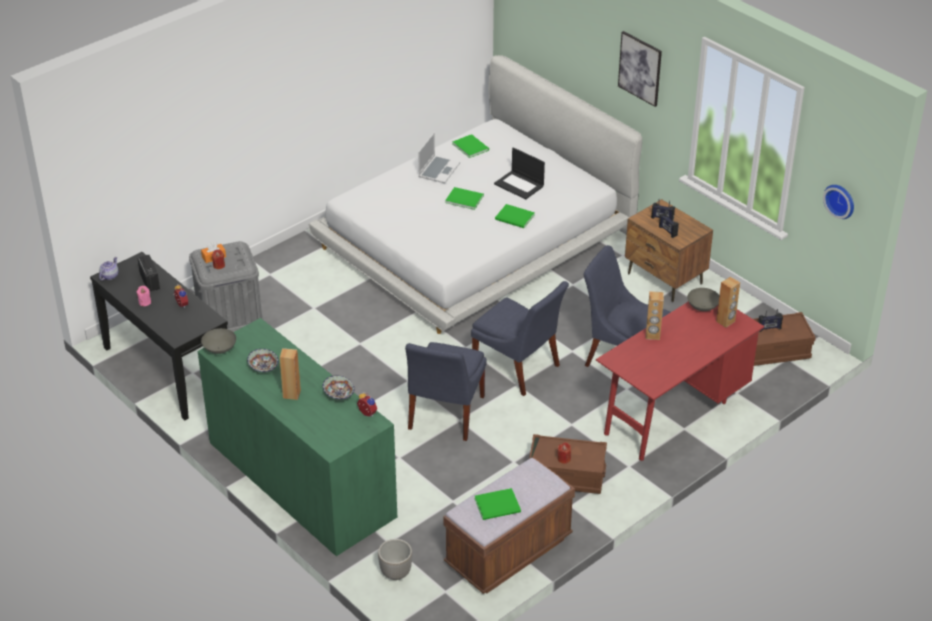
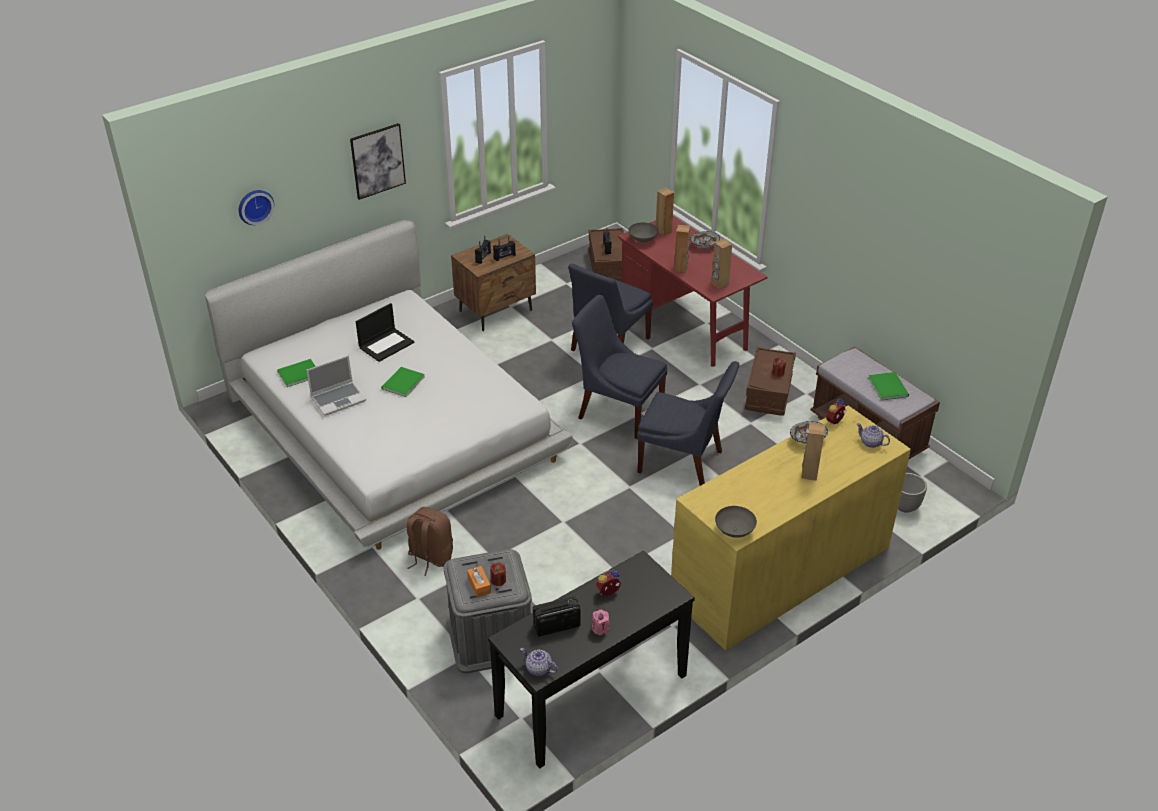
camera: 85 degrees left, 0 degrees up
(264, 367) = (765, 495): bowl -> bowl (704, 245)
(301, 479) = (781, 572): green dresser -> yellow dresser
(314, 275) = (429, 557): none -> brown backpack
(336, 436) = (871, 443): none -> teapot
(438, 170) = (338, 399): laptop -> laptop turned 120 degrees clockwise
(515, 218) = (447, 351): green book -> none
(518, 369) = (617, 410): blue chair -> blue chair turned 105 degrees counterclockwise
(630, 363) = (719, 284): none -> brown speaker
(840, 200) = (592, 111): wall clock -> wall clock (254, 206)

